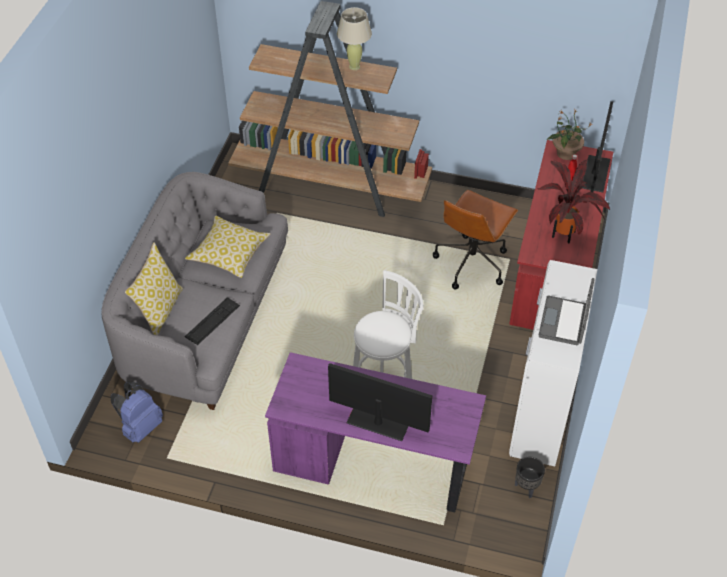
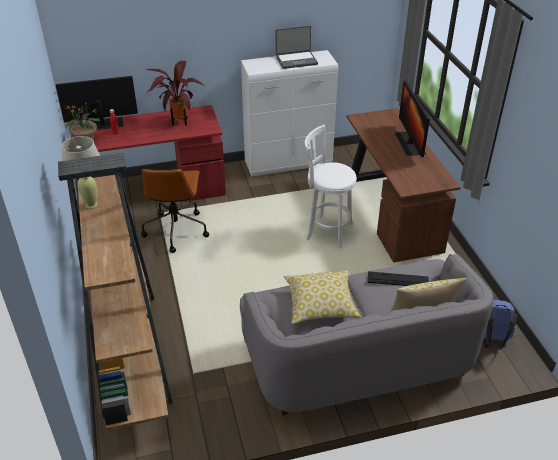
camera: 120 degrees left, 10 degrees down
(375, 465) = (391, 212): purple desk -> brown desk
(471, 262) = (176, 230): brown office chair -> brown office chair turned 90 degrees clockwise
(526, 487) = (345, 155): black planter -> none

